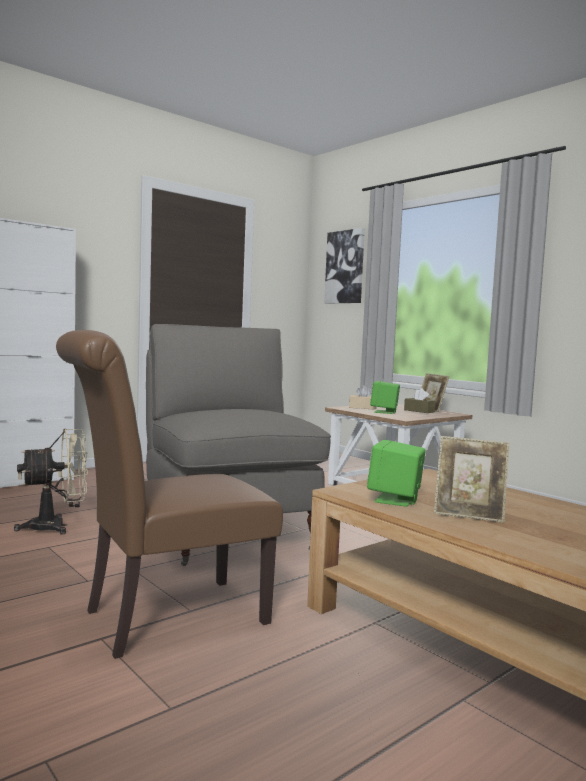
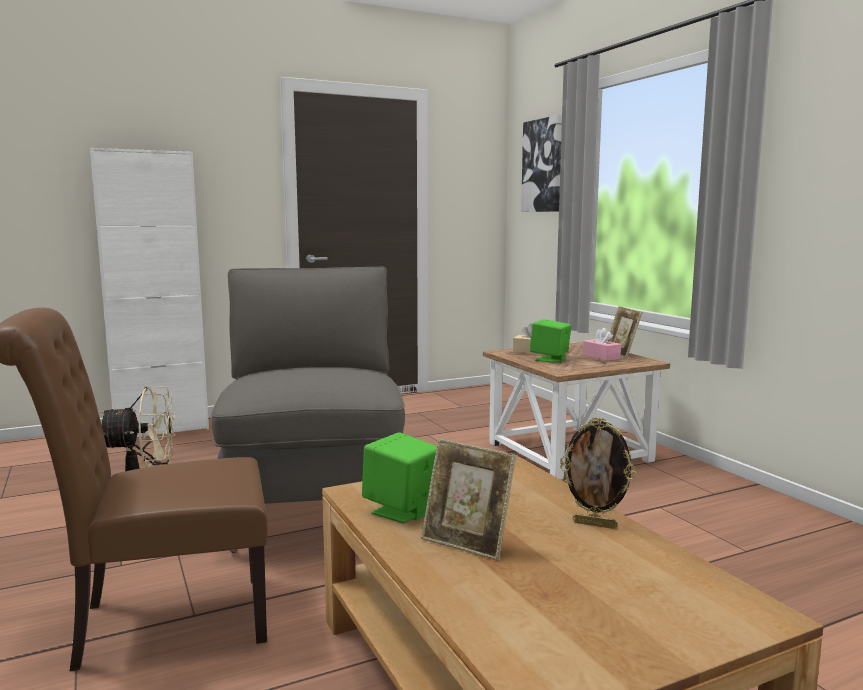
camera: 15 degrees right, 5 degrees up
(419, 411) = (601, 357): brown tissue box -> pink tissue box
(538, 502) = (595, 524): none -> picture frame

